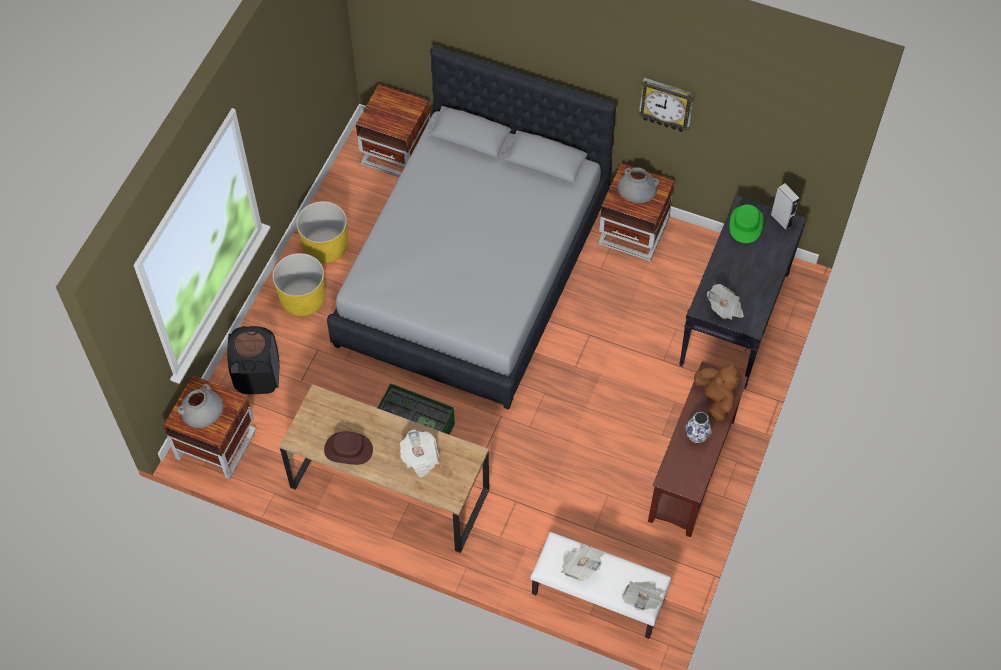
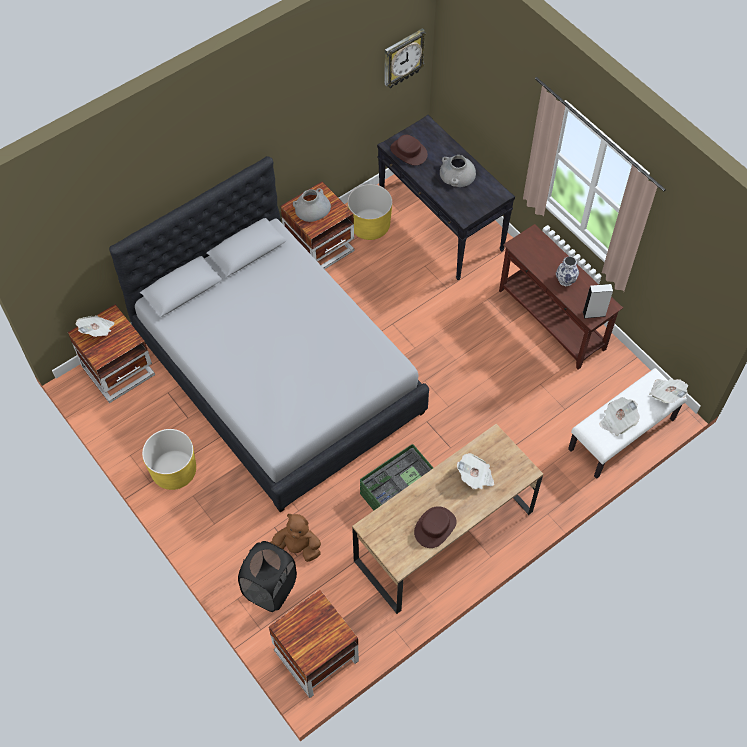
camera: 60 degrees left, 0 degrees up
(201, 409) = (310, 634): grey vase -> grey vase (457, 173)
(303, 299) = (214, 514): yellow planter -> yellow planter (370, 226)
(667, 104) = (301, 121): wall clock -> wall clock (402, 58)
(715, 399) = (541, 253): brown plush toy -> brown plush toy (297, 547)
(724, 308) = (473, 203): newspaper -> newspaper (97, 330)
(745, 224) = (408, 152): green hat -> brown hat
(781, 220) = (420, 130): grey speaker -> grey speaker (594, 313)

